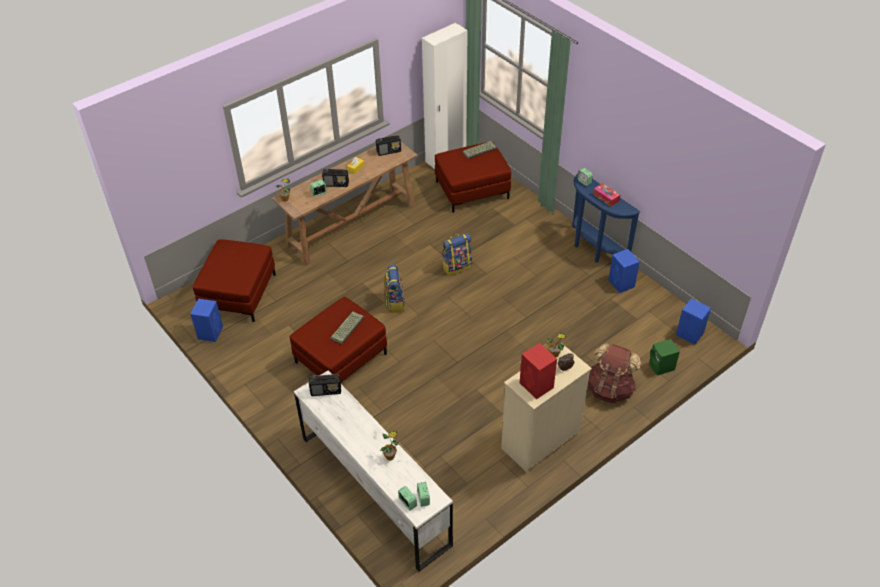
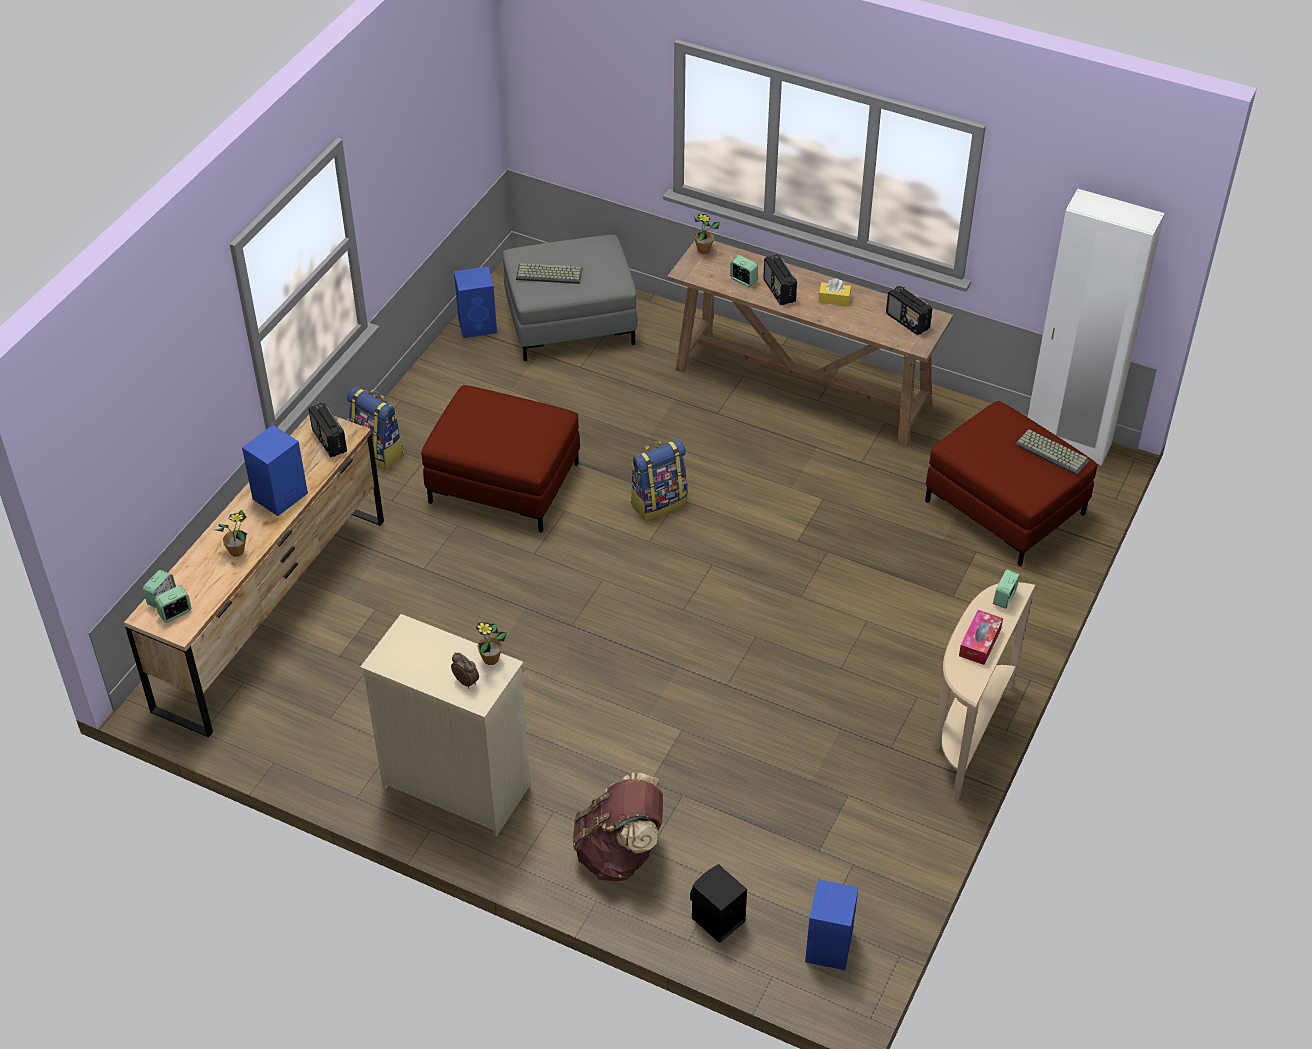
camera: 65 degrees right, 0 degrees up
(239, 294) = (570, 323): red ottoman -> grey ottoman
(347, 328) = (507, 439): keyboard -> keyboard (548, 275)
(375, 490) = (272, 613): white dresser -> brown dresser
(456, 266) = (791, 552): backpack -> backpack (379, 451)
(537, 386) = (410, 656): red speaker -> none
(593, 250) = (966, 733): blue console table -> beige console table
(621, 284) = (899, 802): blue speaker -> blue speaker (279, 497)
(661, 367) = (716, 920): green speaker -> black speaker

